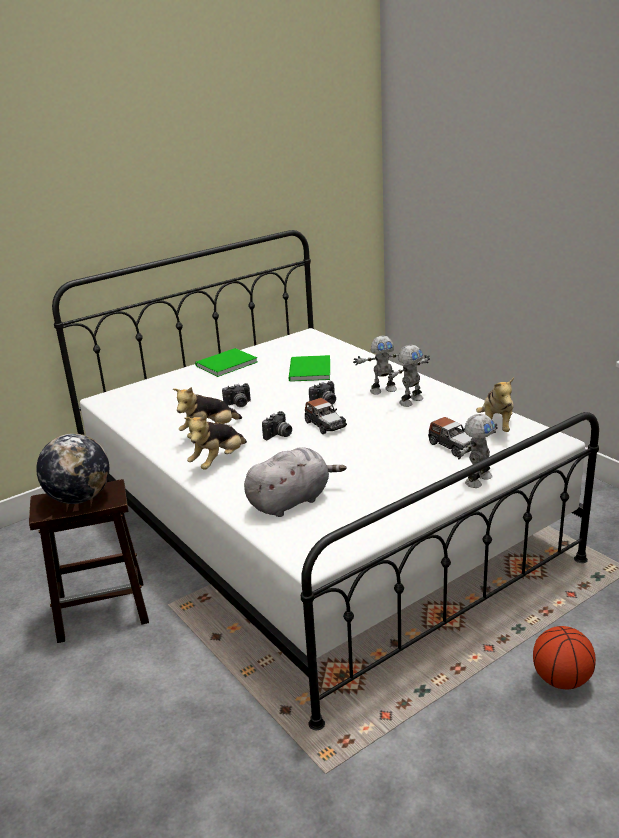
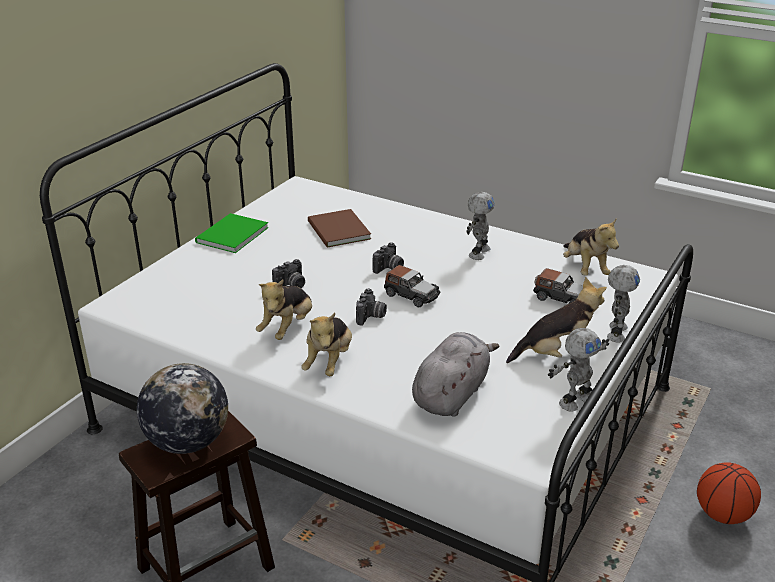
camera: 25 degrees left, 5 degrees up
(308, 371) = (338, 231): green book -> brown book
(383, 390) = (439, 244): toy robot -> toy robot (575, 400)
(407, 487) = (556, 354): none -> plush toy

